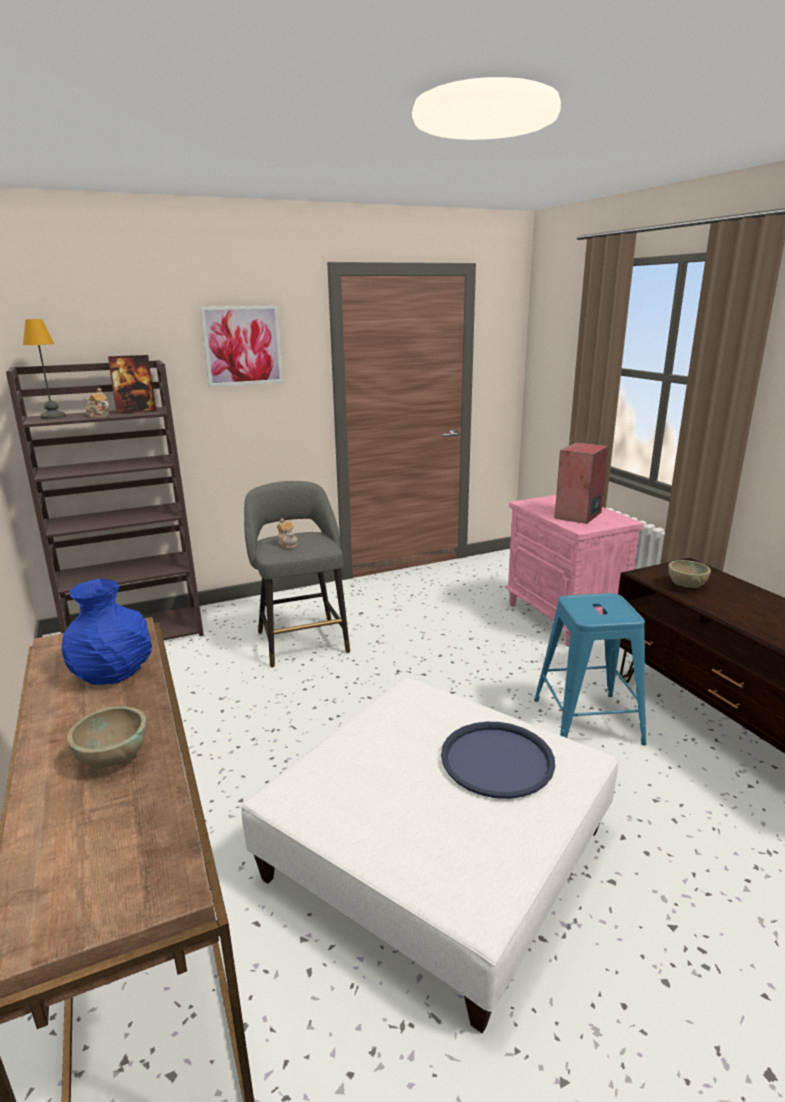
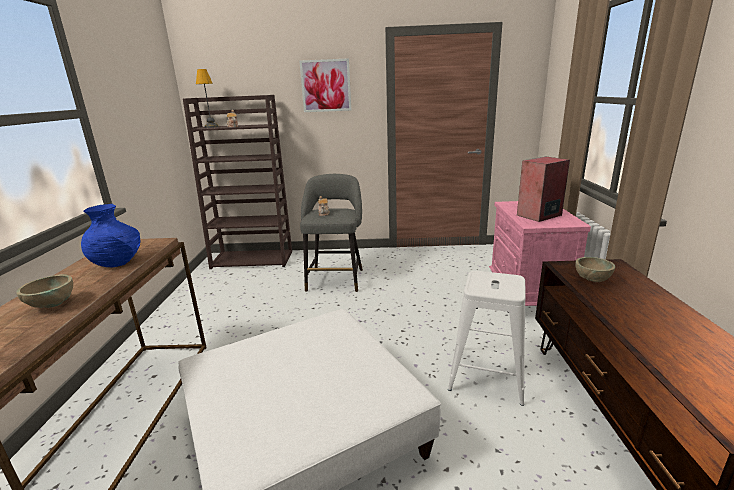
camera: 25 degrees right, 0 degrees up
(136, 411) = (256, 125): picture frame -> none
(497, 760) = (342, 376): blue tray -> none
(587, 721) = (487, 375): blue stool -> white stool

